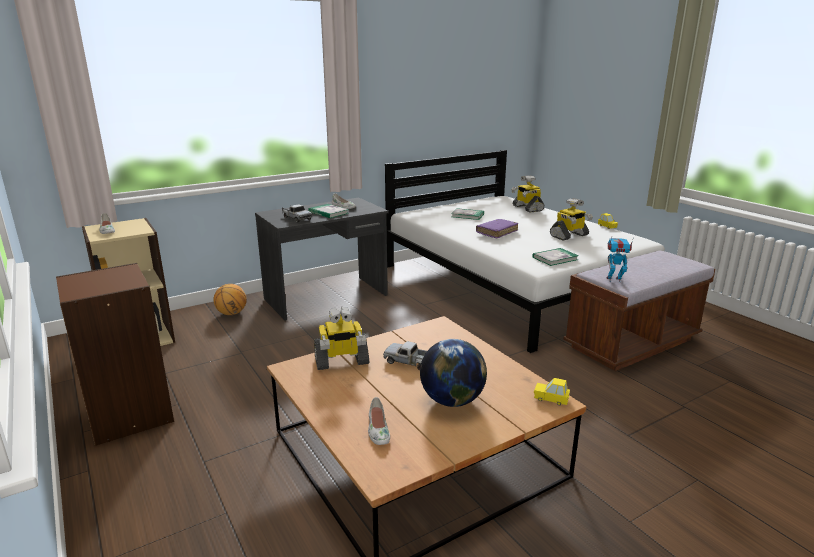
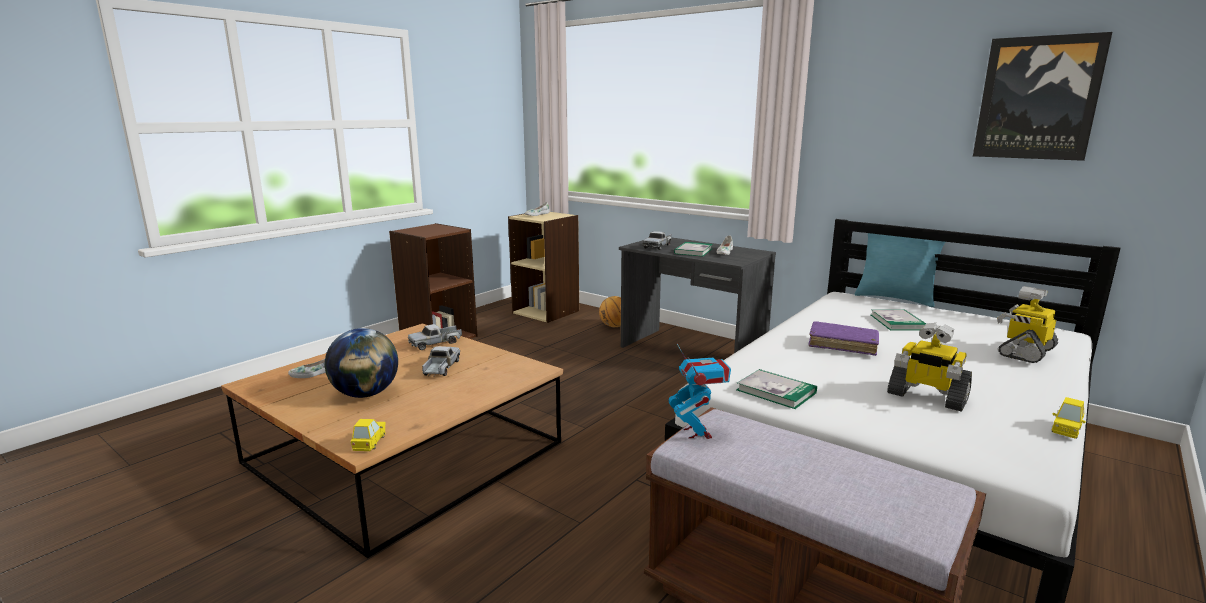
camera: 70 degrees right, 5 degrees down
(341, 361) = (436, 343): toy robot -> toy truck
(425, 206) = (894, 298): none -> turquoise pillow
(468, 76) = (1038, 98): none -> picture

